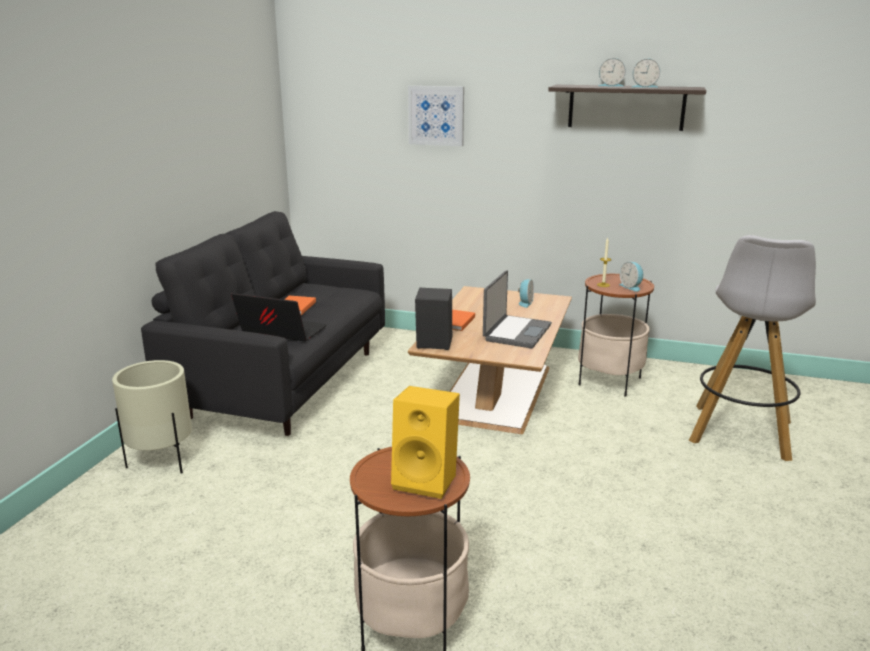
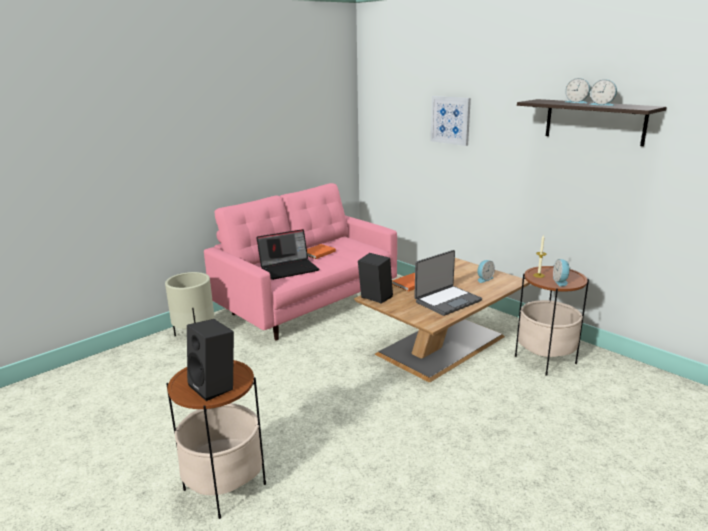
camera: 30 degrees right, 0 degrees up
(280, 332) = (289, 268): laptop -> laptop turned 105 degrees clockwise
(285, 382) = (308, 304): black sofa -> pink sofa
(427, 480) = (215, 386): yellow speaker -> black speaker
(740, 433) = (621, 436): white stool -> none

